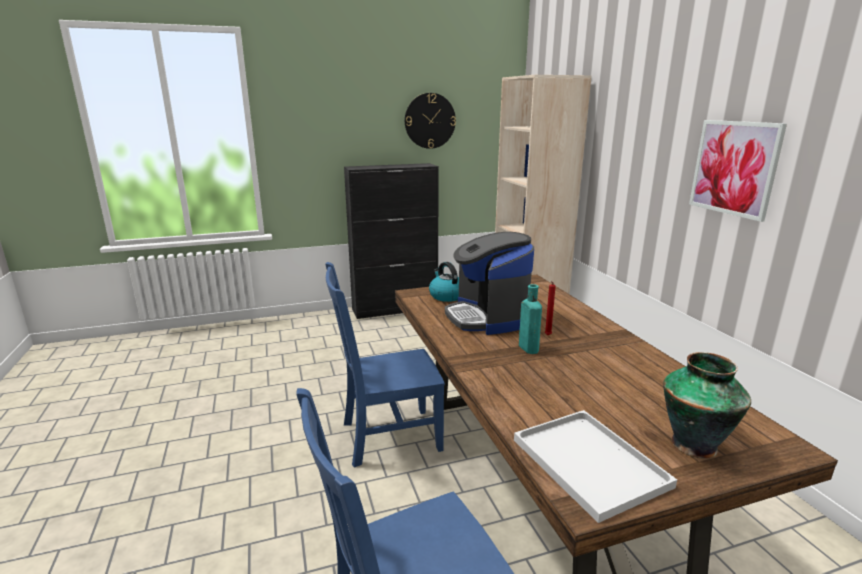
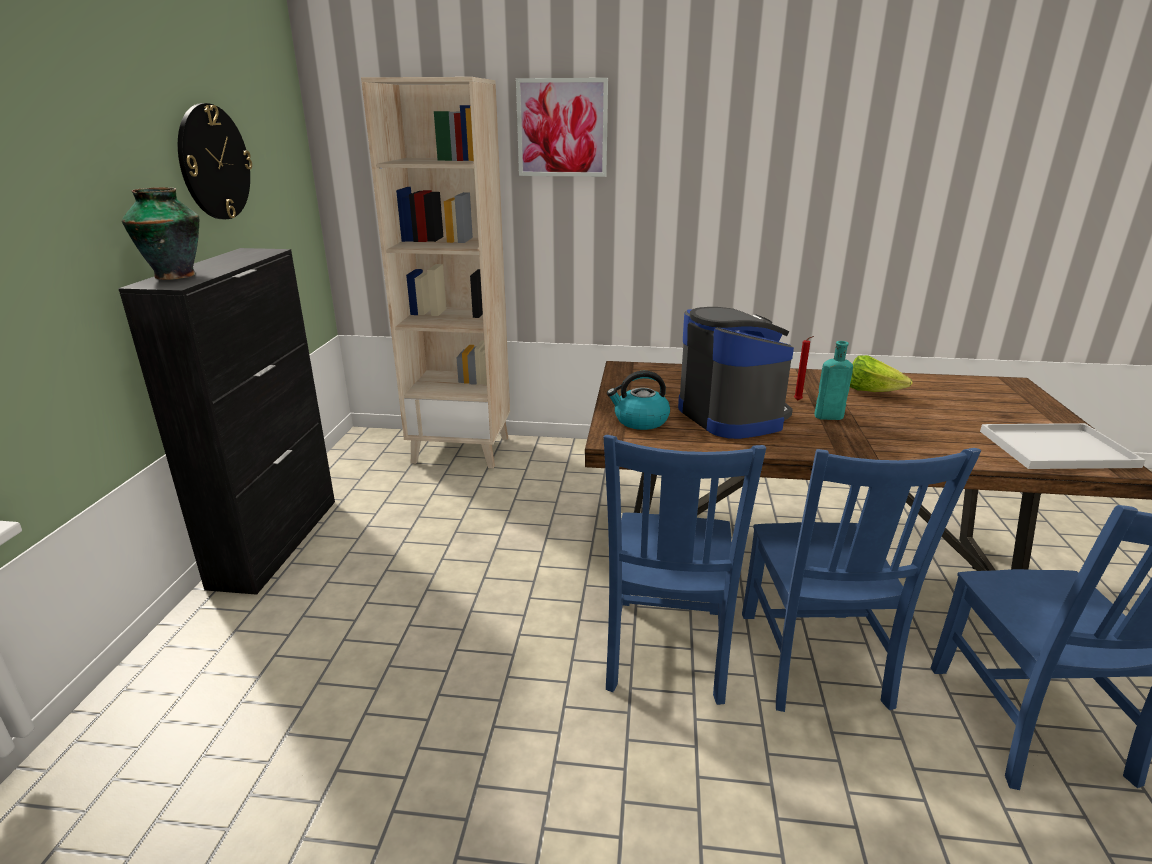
camera: 65 degrees left, 5 degrees up
(416, 503) = (814, 662): none -> blue chair
(487, 317) = (731, 415): coffee machine -> coffee machine turned 120 degrees counterclockwise
(615, 363) = (871, 392): none -> lettuce
(694, 444) = (1016, 407): vase -> vase (175, 275)
(734, 168) = (751, 187): picture -> picture (562, 128)

